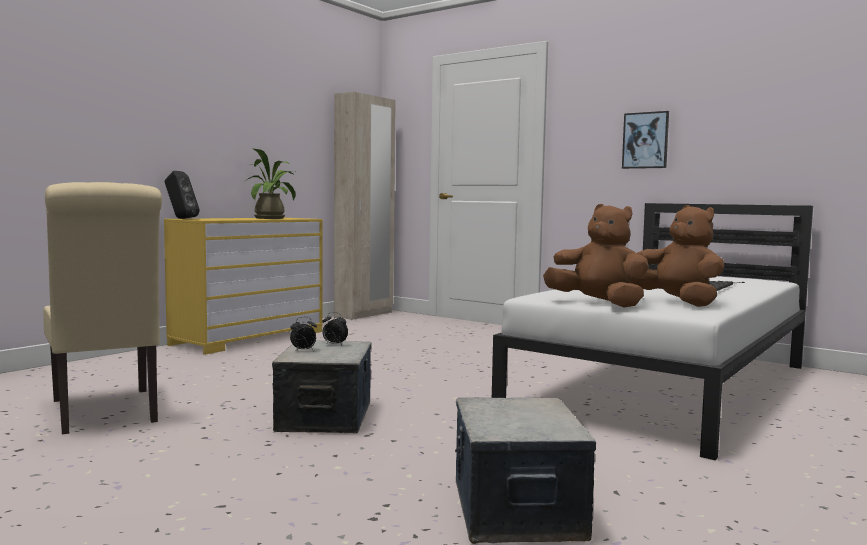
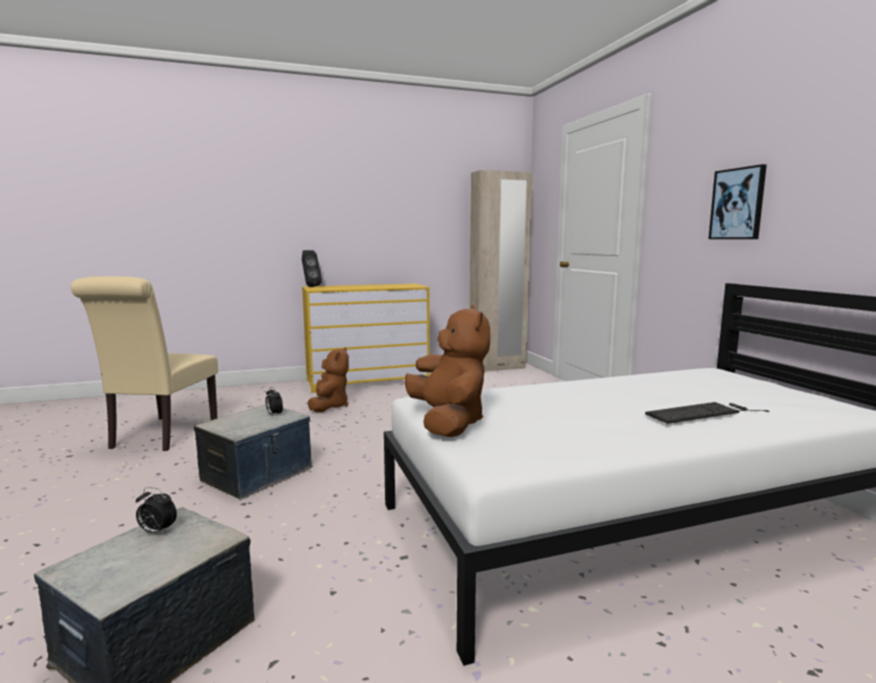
camera: 35 degrees right, 5 degrees up
(273, 218) = (388, 286): potted plant -> none
(303, 350) = (238, 417): alarm clock -> alarm clock (157, 531)
(677, 302) = (548, 437): brown plush toy -> brown plush toy (329, 406)

